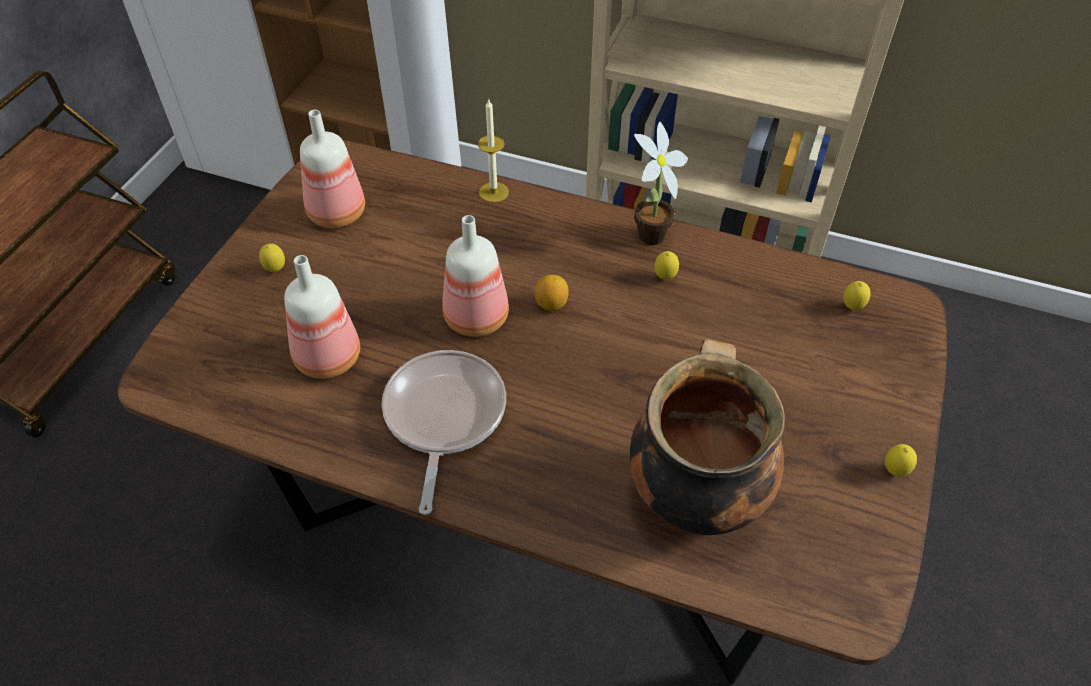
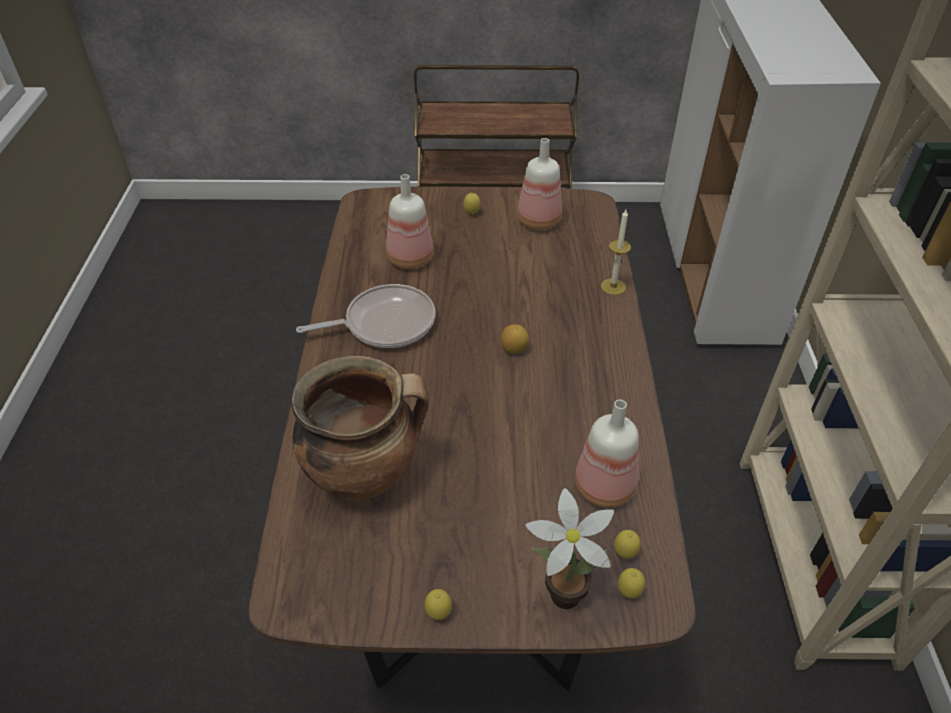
camera: 70 degrees right, 5 degrees down
(474, 317) = (479, 313): bottle -> bottle (604, 485)
(648, 238) = (621, 388): potted plant -> potted plant (560, 593)
(665, 277) = (582, 409): lemon -> lemon (628, 592)

